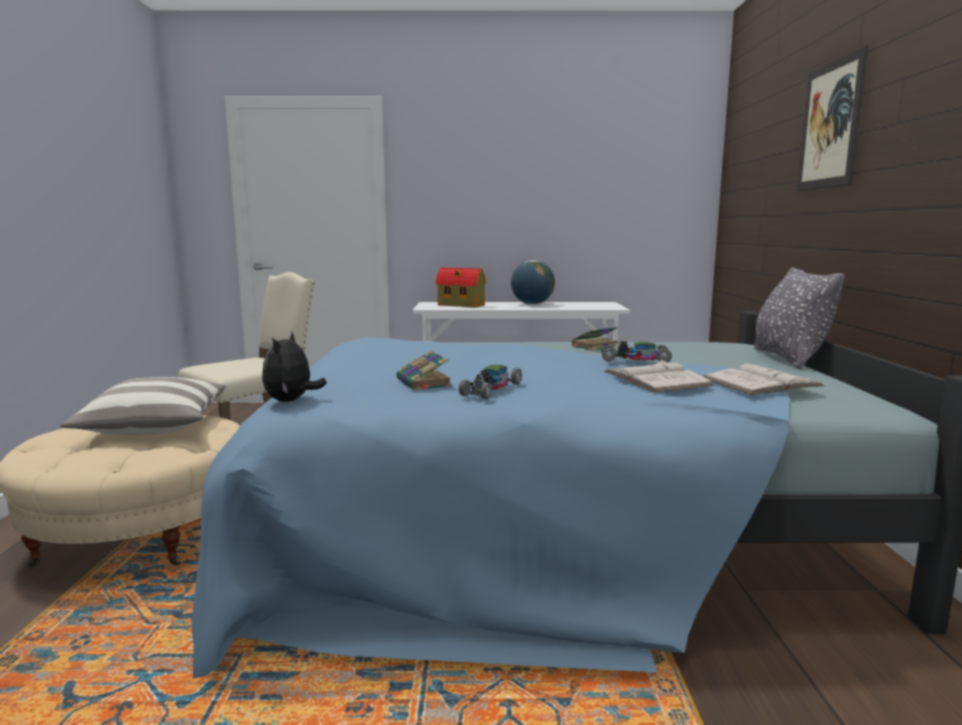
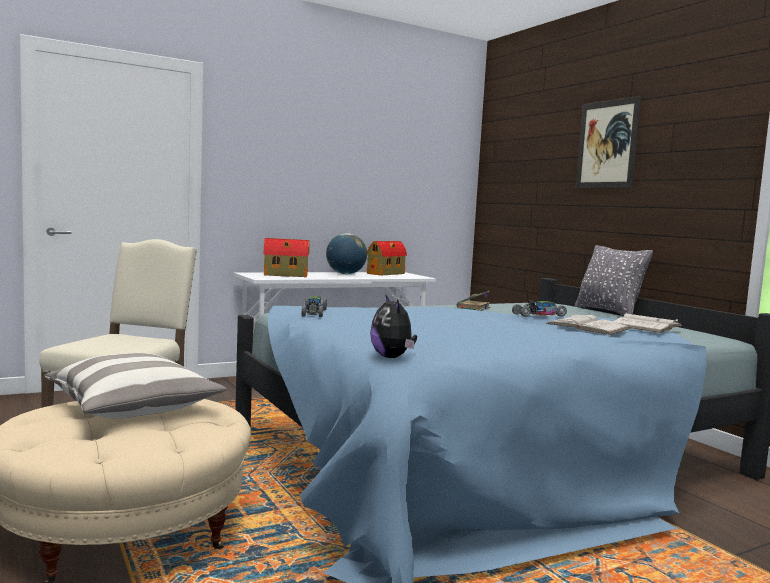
camera: 30 degrees left, 5 degrees down
(424, 383) = (451, 338): book -> none
(491, 389) = (512, 339): toy car -> toy car (314, 313)
(584, 303) = (386, 273): none -> toy house

